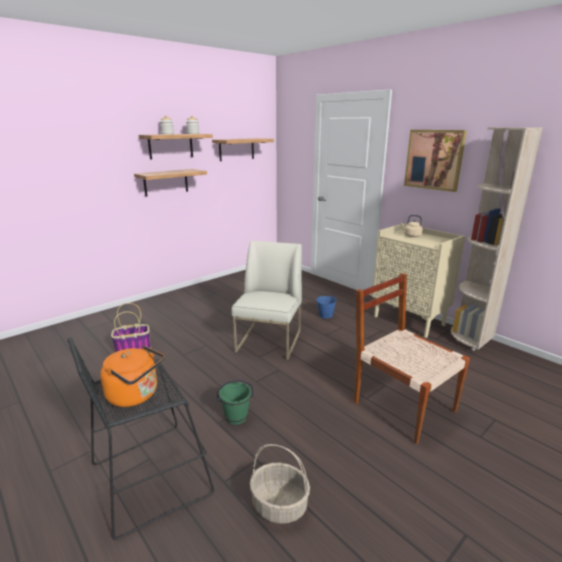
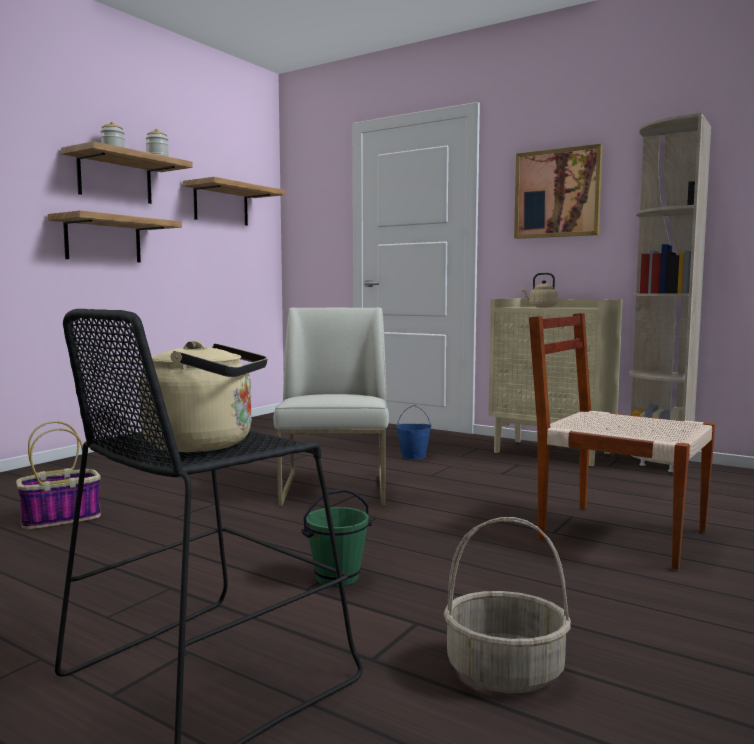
camera: 15 degrees left, 15 degrees down
(136, 395) = (206, 445): orange kettle -> beige kettle

